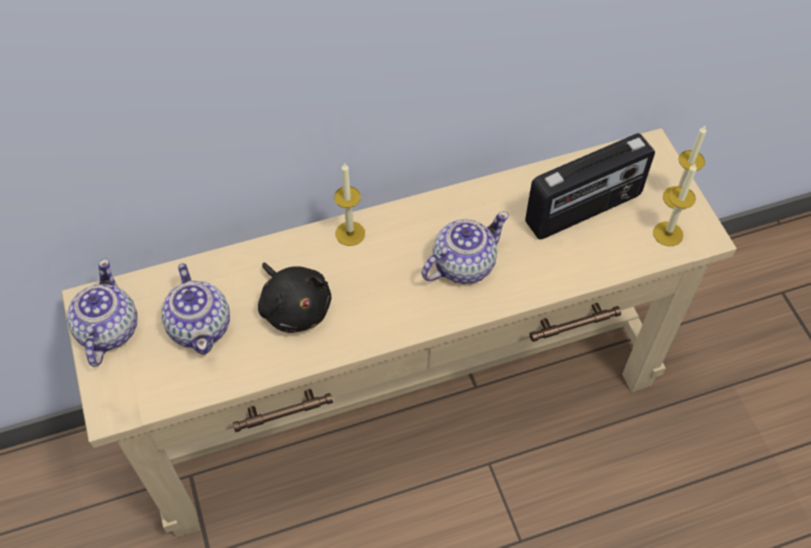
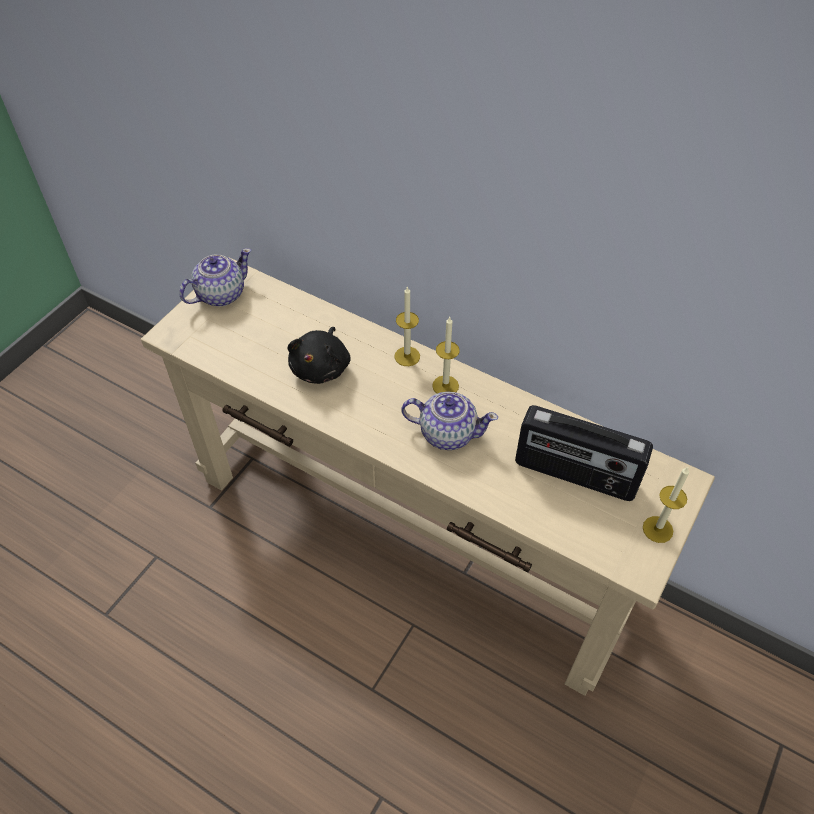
camera: 50 degrees right, 5 degrees down
(200, 326) = (263, 332): teapot -> none
(668, 234) = (615, 544): candle -> candle (445, 386)

